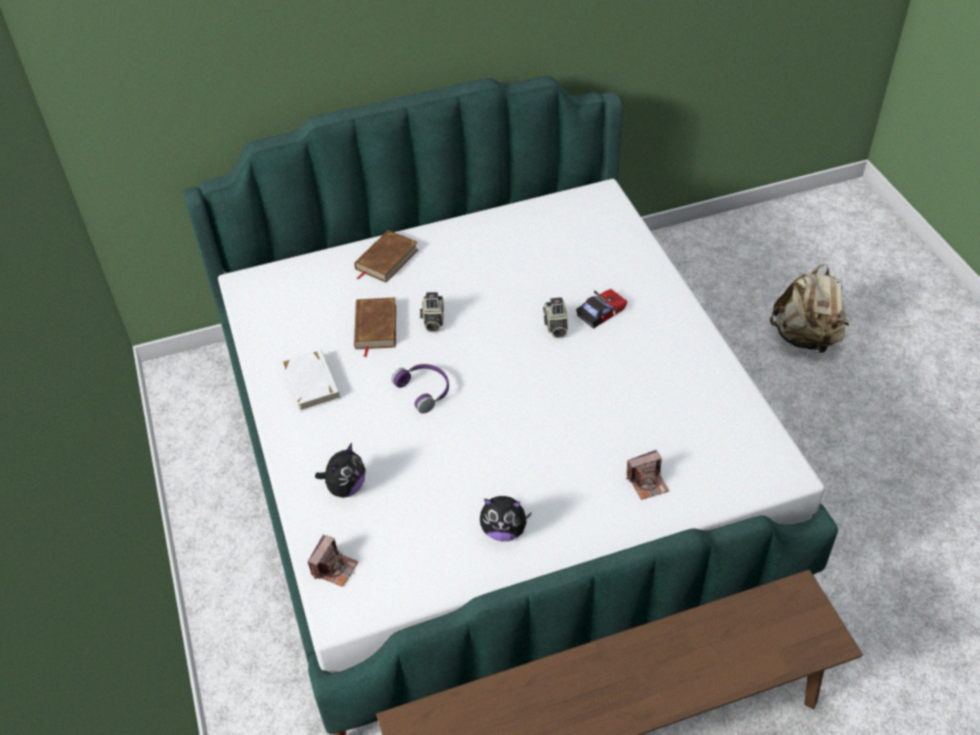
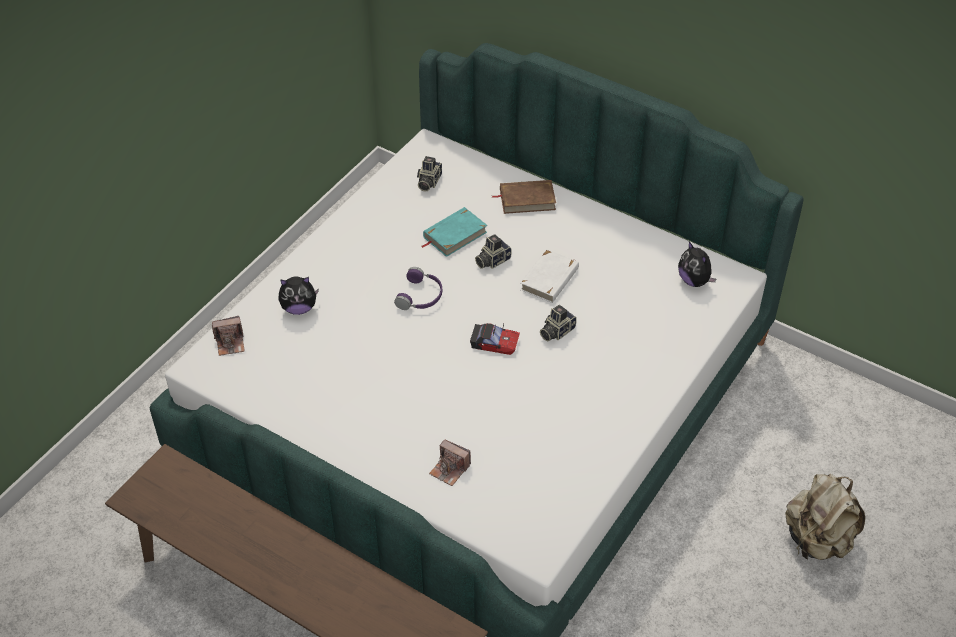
camera: 50 degrees right, 0 degrees up
(290, 308) = (428, 182): none -> camera
(312, 383) = (372, 235): white book -> white book (550, 279)
(375, 327) = (454, 235): brown book -> turquoise book
(504, 531) = (334, 412): plush toy -> plush toy (694, 280)
(601, 311) = (599, 349): toy car -> toy car (494, 342)

